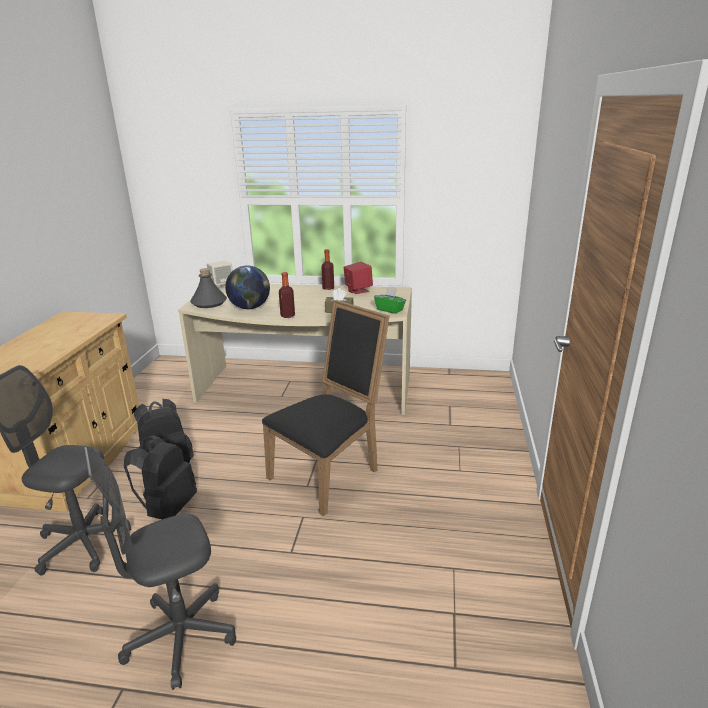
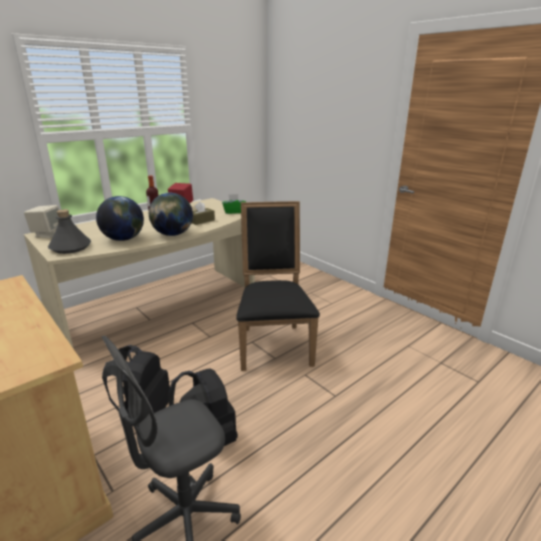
camera: 50 degrees left, 0 degrees up
(180, 637) = (373, 490): grey office chair -> none
(287, 316) = (172, 234): bottle -> globe

